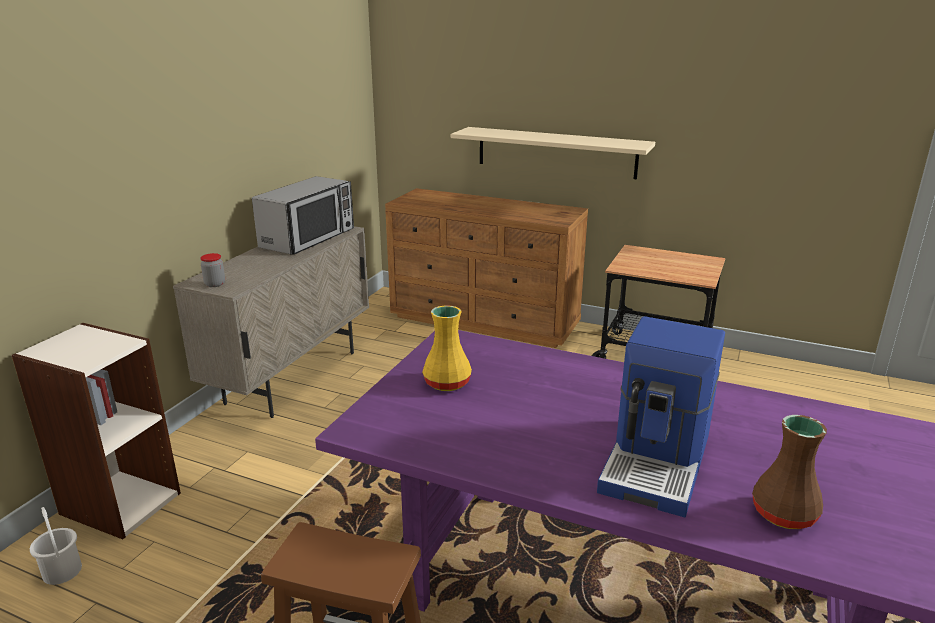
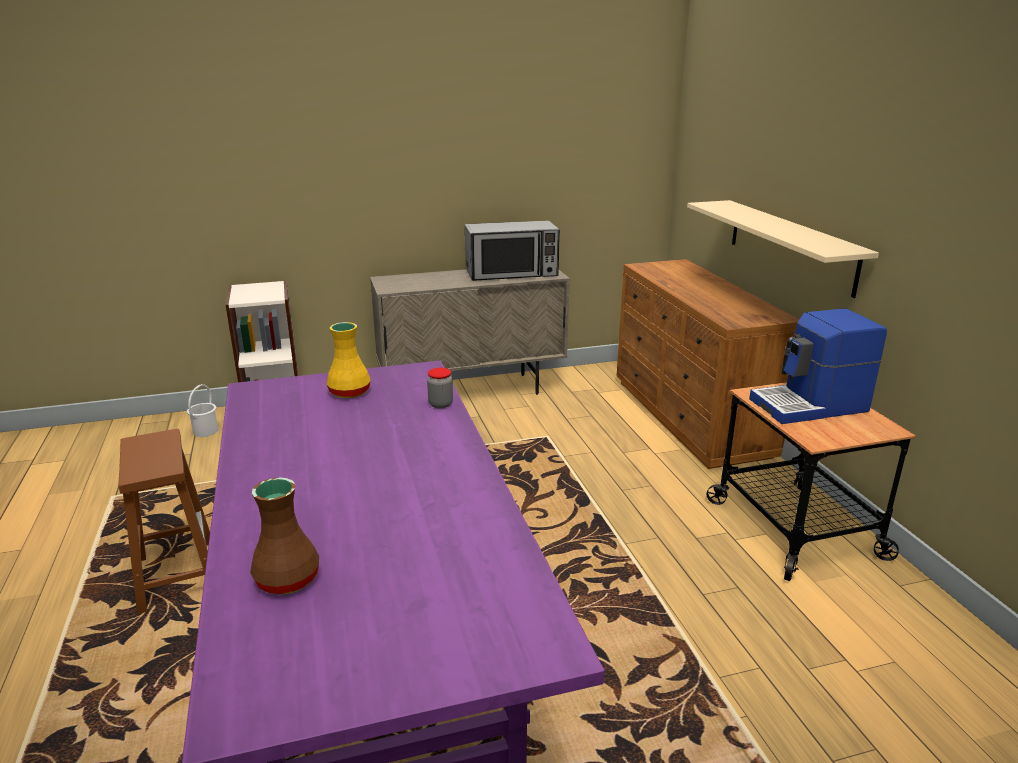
camera: 50 degrees right, 0 degrees up
(215, 284) = (389, 283): jar -> jar (440, 404)
(658, 462) = (317, 502): coffee machine -> coffee machine (810, 406)

